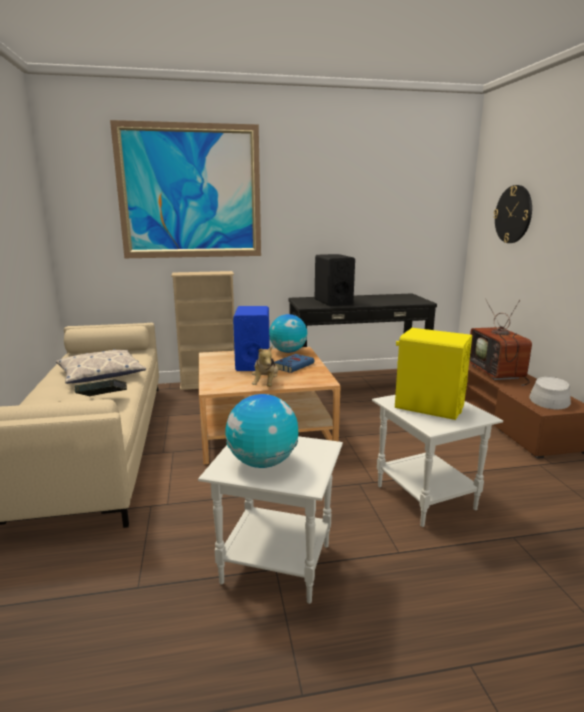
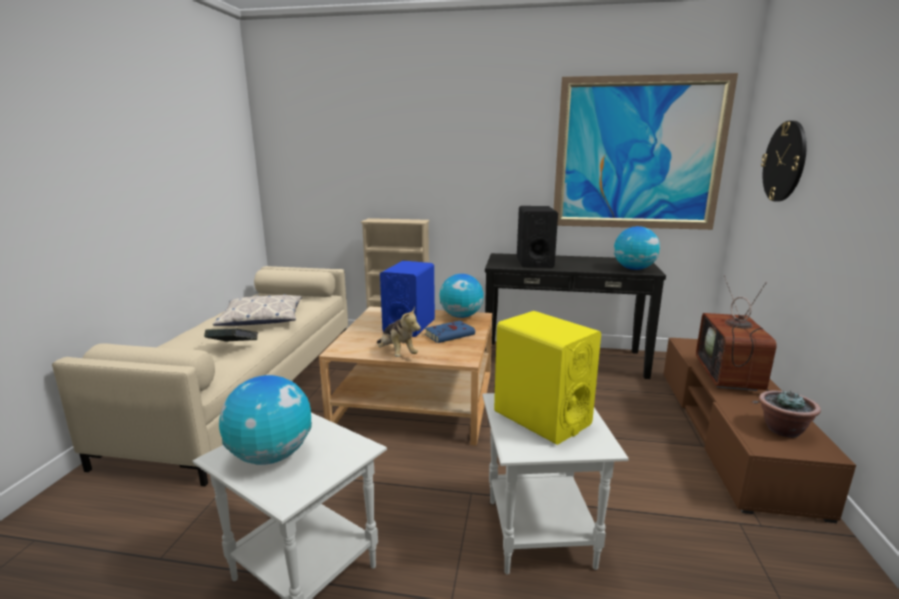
camera: 20 degrees right, 0 degrees up
(190, 192) = (388, 133): picture -> picture (638, 154)
(266, 384) = (397, 354): plush toy -> plush toy turned 60 degrees counterclockwise
(411, 301) = (634, 269): none -> globe
(549, 398) = (782, 430): grey hat -> potted plant

